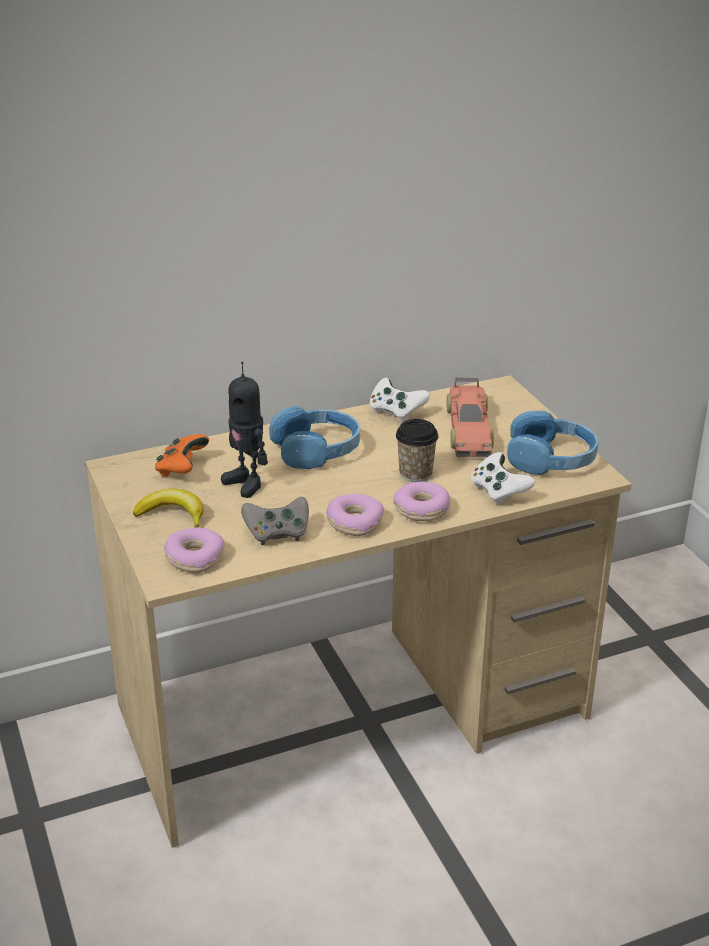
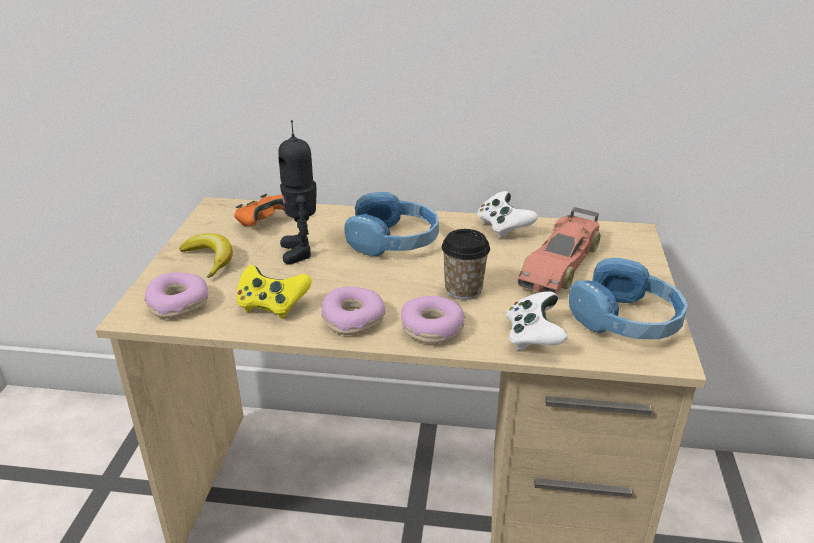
camera: 30 degrees right, 0 degrees up
(277, 534) = (272, 306): grey game controller -> yellow game controller

